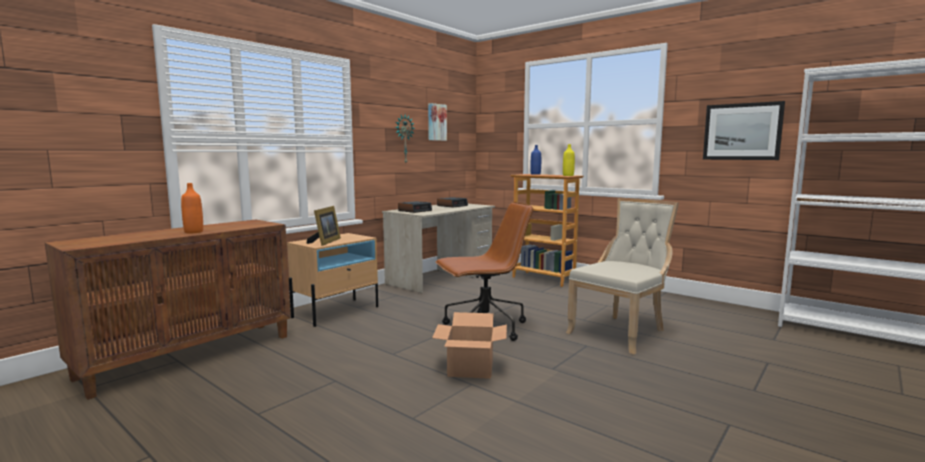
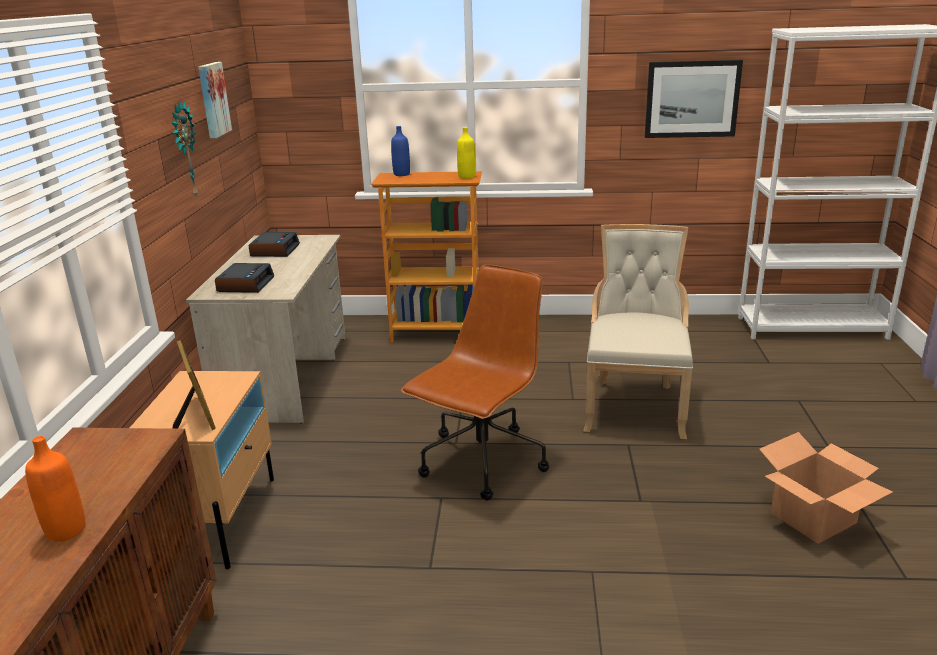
camera: 35 degrees left, 15 degrees up
(471, 368) = (558, 544): cardboard box -> cardboard box (813, 517)

